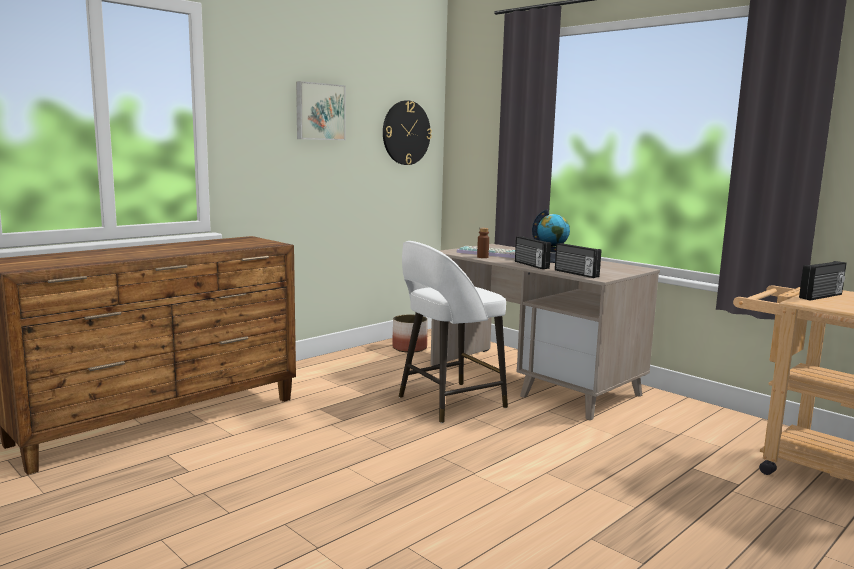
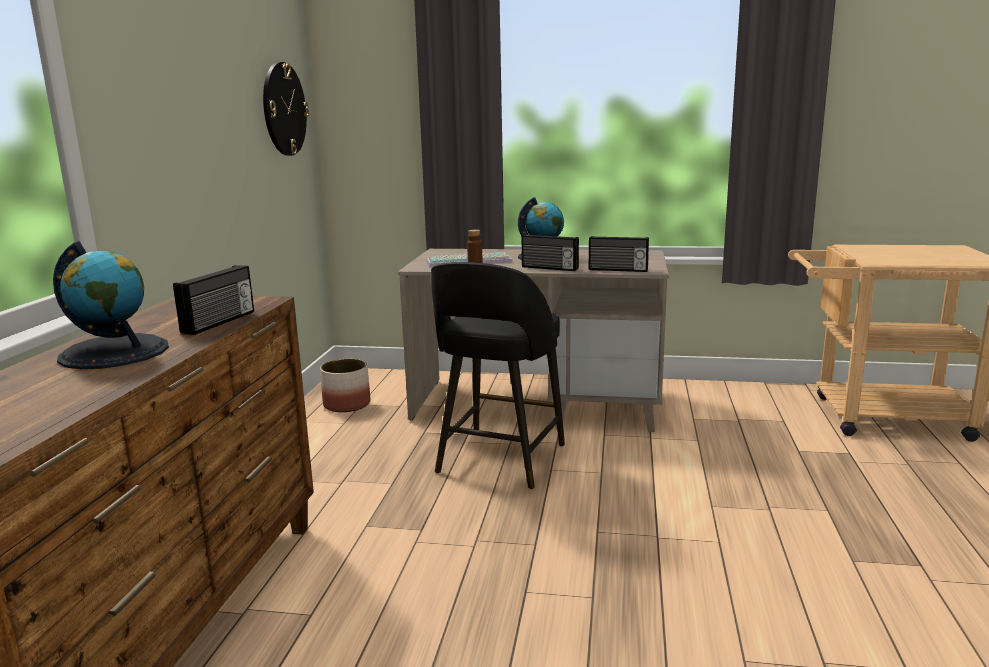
camera: 35 degrees left, 5 degrees up
(159, 250) = (115, 352): none -> globe
(319, 111) = (200, 81): picture -> none
(448, 402) = (499, 460): white stool -> black stool
(822, 296) = (869, 253): radio -> radio (220, 322)

